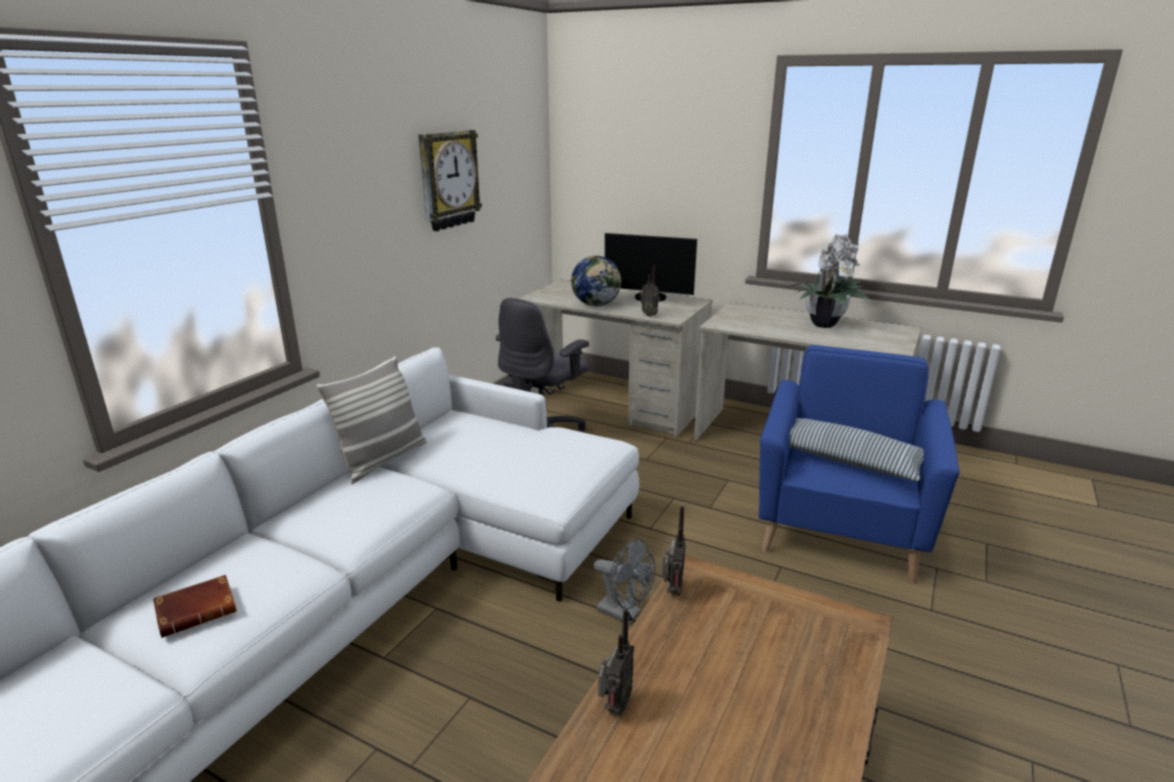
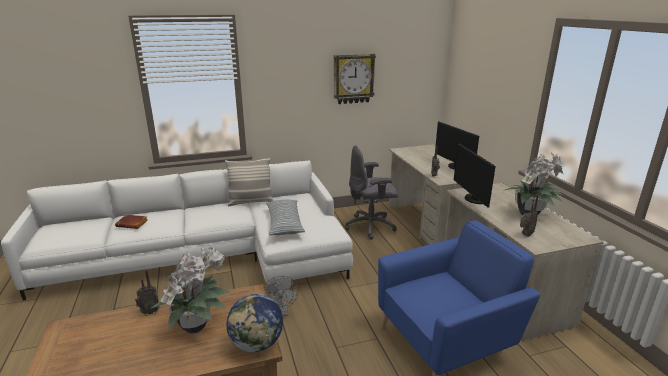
camera: 45 degrees right, 0 degrees up
(596, 305) = (419, 162): globe -> globe (257, 344)
(672, 592) = (231, 293): radio -> radio (525, 235)
(729, 665) = (197, 325): none -> potted plant
(748, 327) = (474, 199): none -> monitor
(849, 461) = (435, 297): pillow -> pillow (284, 223)

